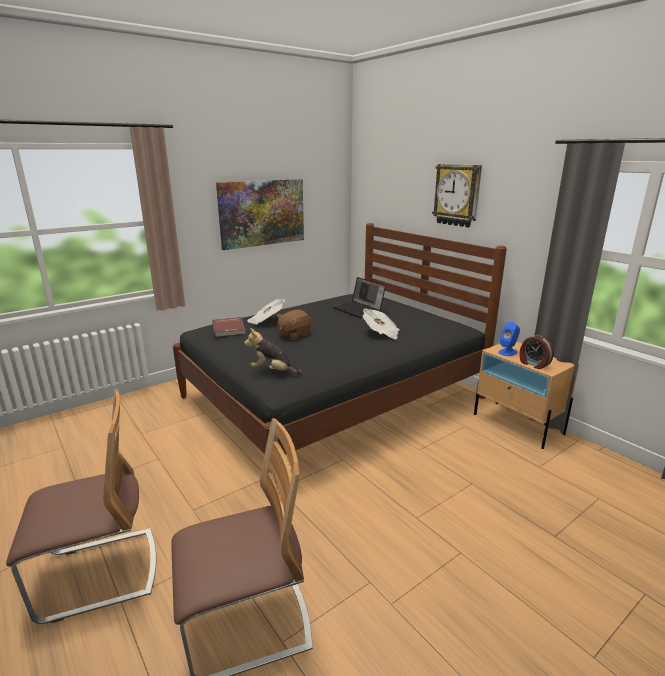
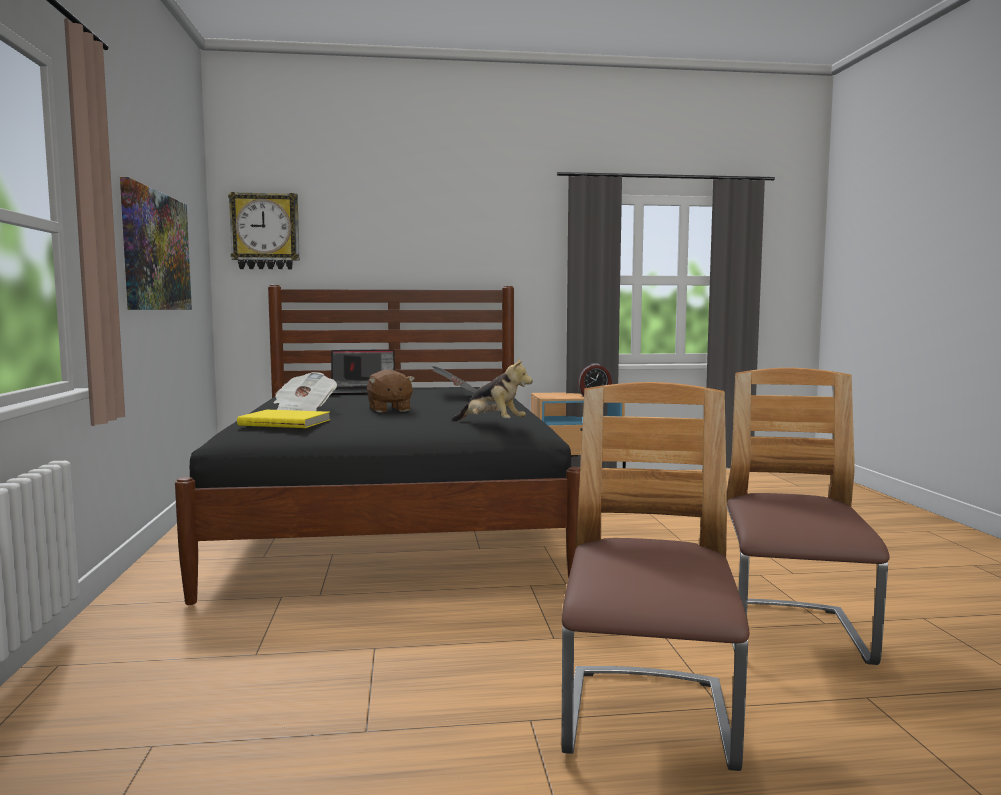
camera: 60 degrees left, 15 degrees down
(229, 328) = (285, 422): red book -> yellow book
(273, 371) = (492, 424): plush toy -> plush toy turned 105 degrees counterclockwise
(457, 195) = (429, 235): wall clock -> wall clock (265, 231)
(508, 352) = (558, 396): blue speaker -> none

